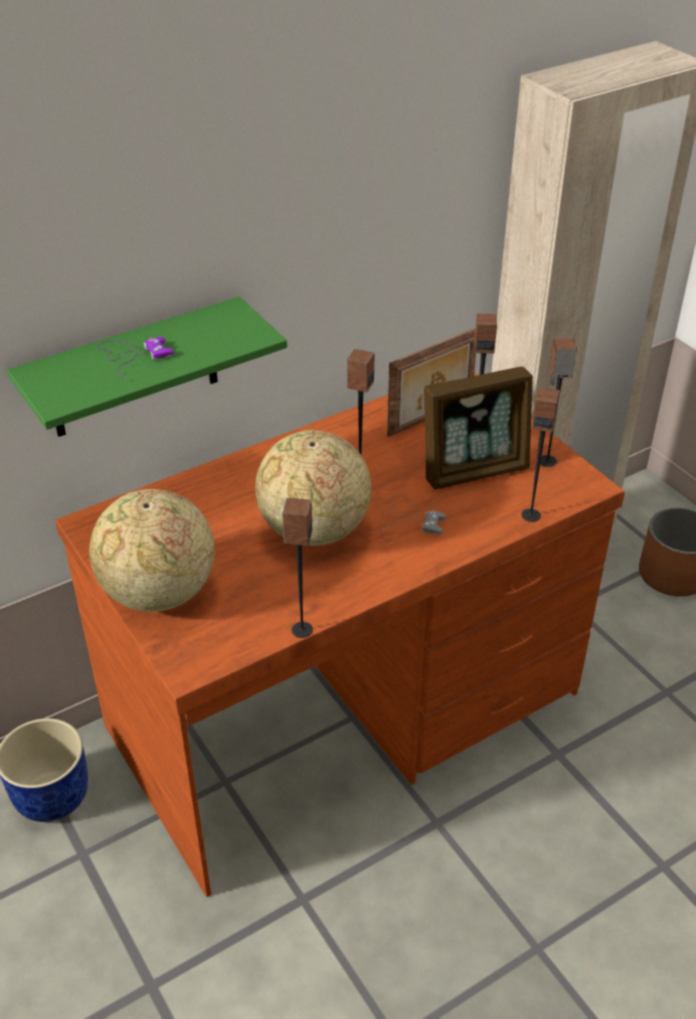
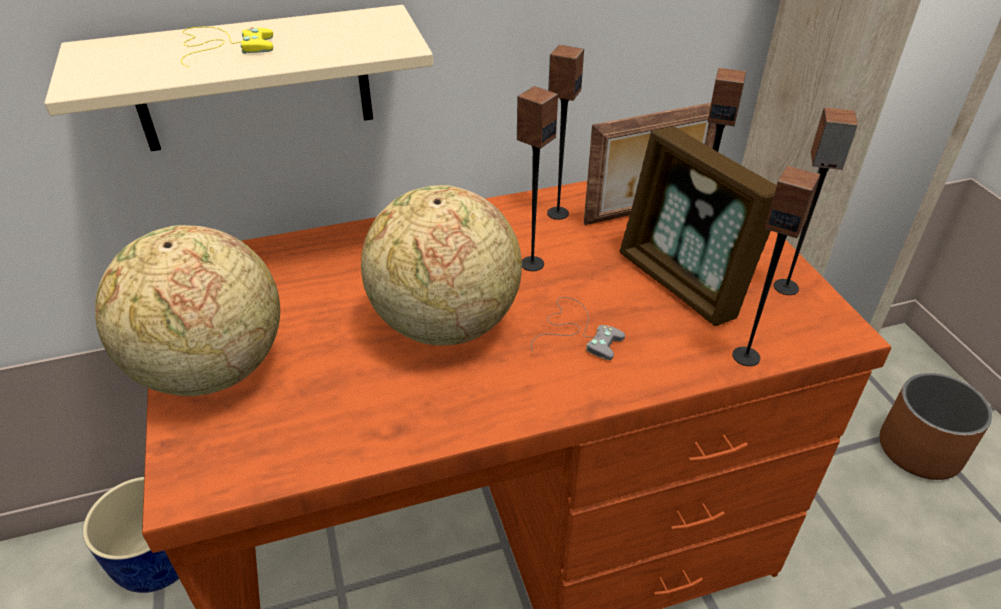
camera: 15 degrees right, 0 degrees up
(132, 355) = (221, 46): purple game controller -> yellow game controller
(133, 369) = (253, 80): green shelf -> beige shelf
(301, 630) = (366, 462): speaker -> speaker (557, 213)
(474, 470) = (683, 283): picture frame -> picture frame turned 60 degrees clockwise

